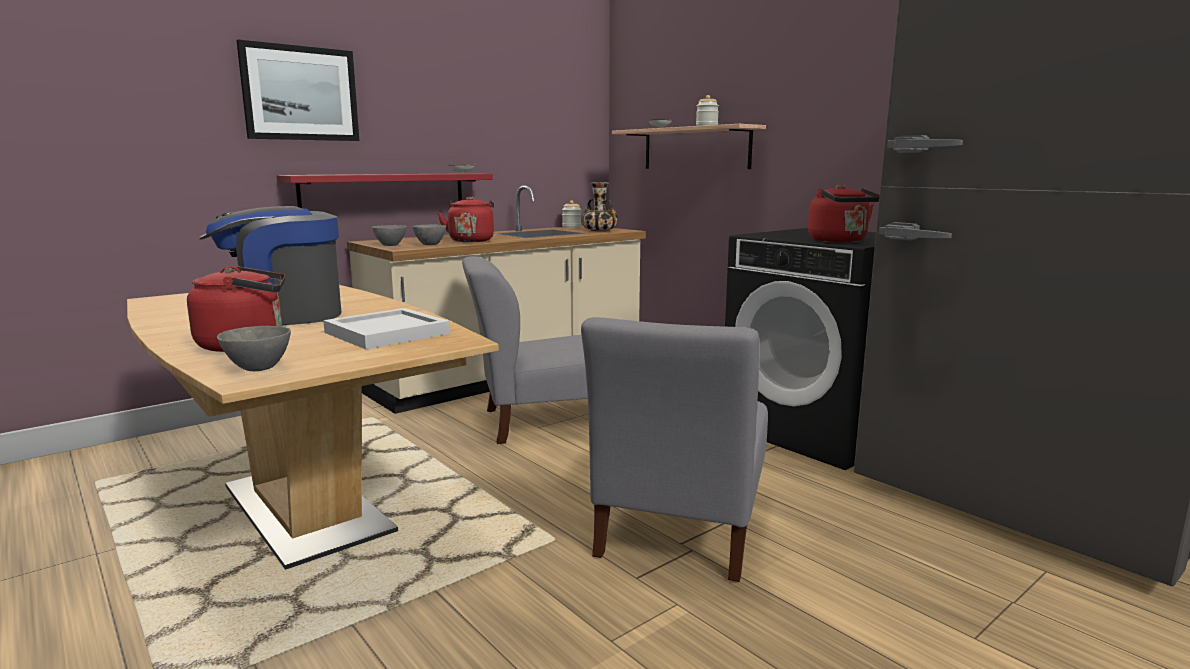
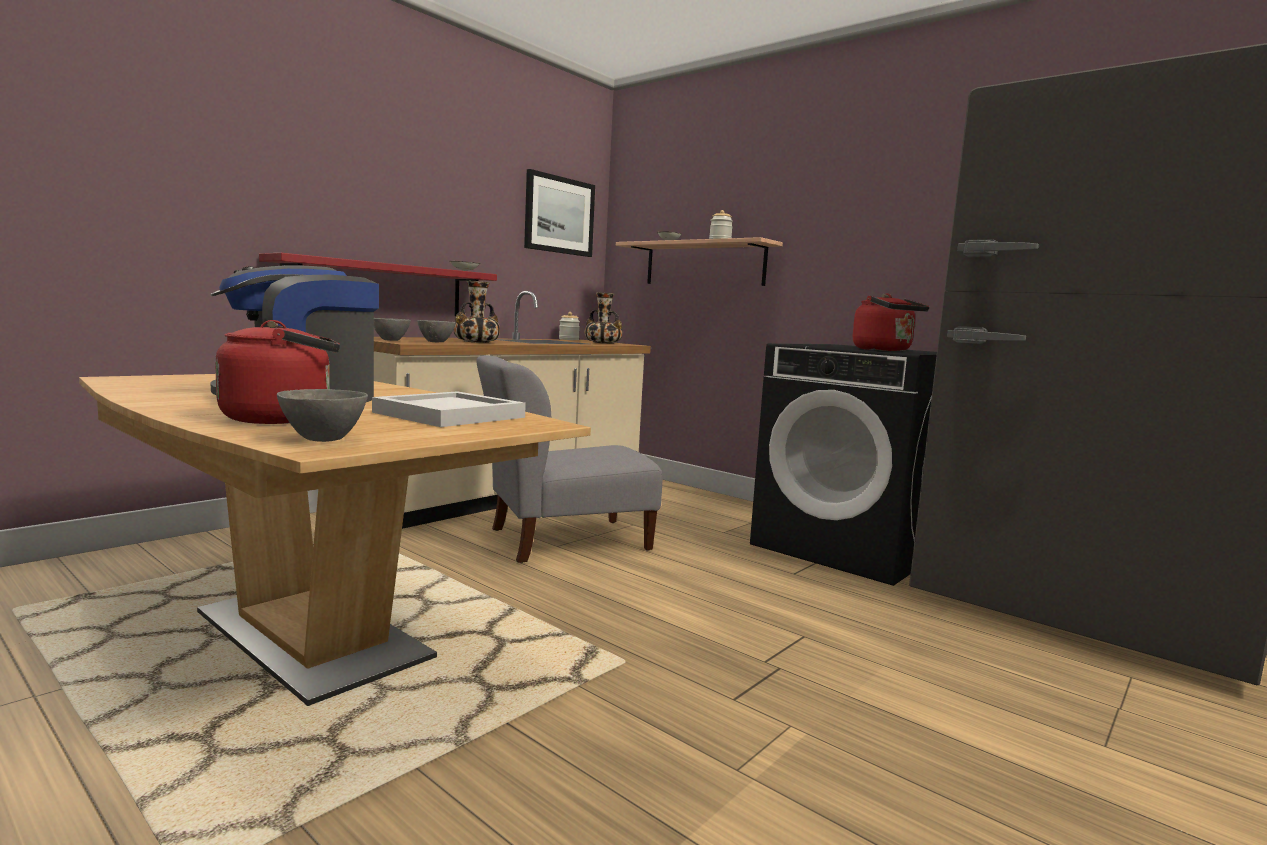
camera: 10 degrees left, 5 degrees down
(300, 93) = (293, 165): picture -> picture (559, 215)
(471, 240) = (477, 342): red kettle -> vase
(679, 529) = (756, 647): grey chair -> none

